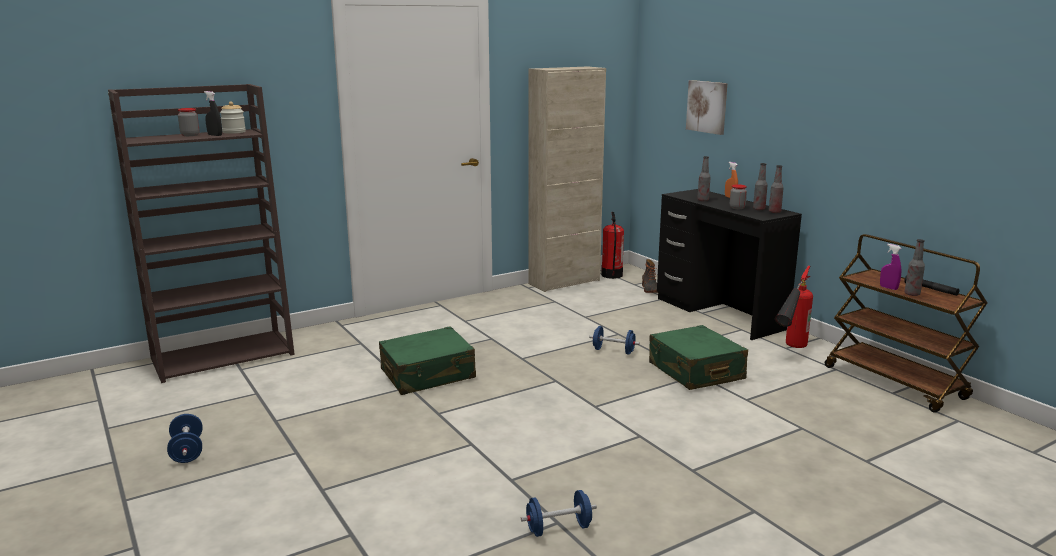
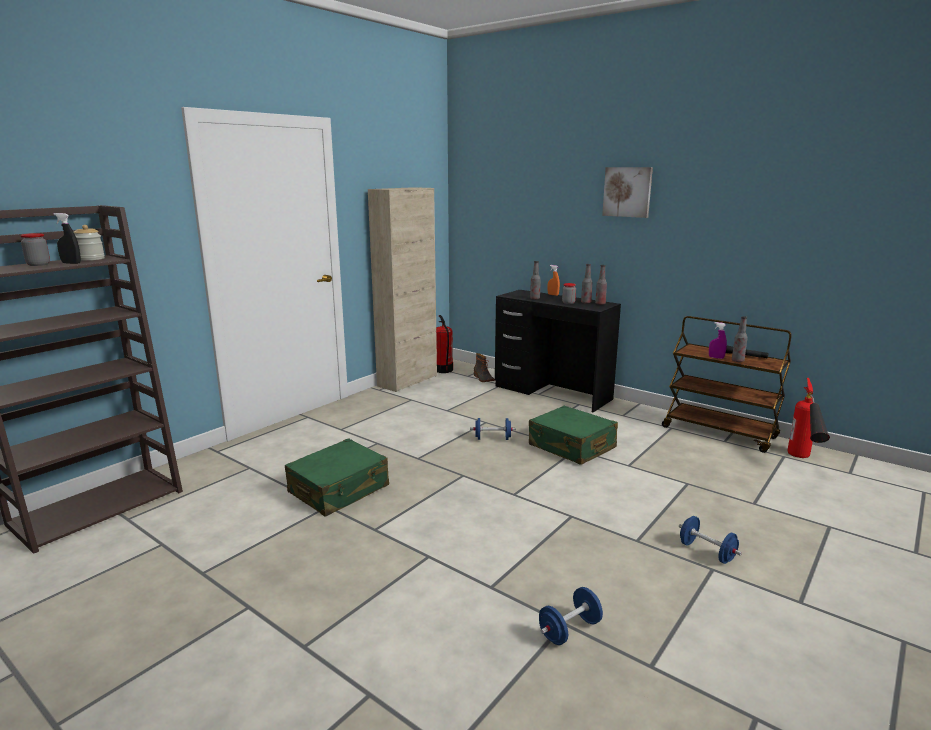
camera: 20 degrees left, 0 degrees up
(187, 451) = (111, 636): blue dumbbell -> blue dumbbell (707, 552)
(707, 106) = (523, 219): picture -> picture (627, 192)
(790, 350) = (627, 417): fire extinguisher -> fire extinguisher (803, 462)

